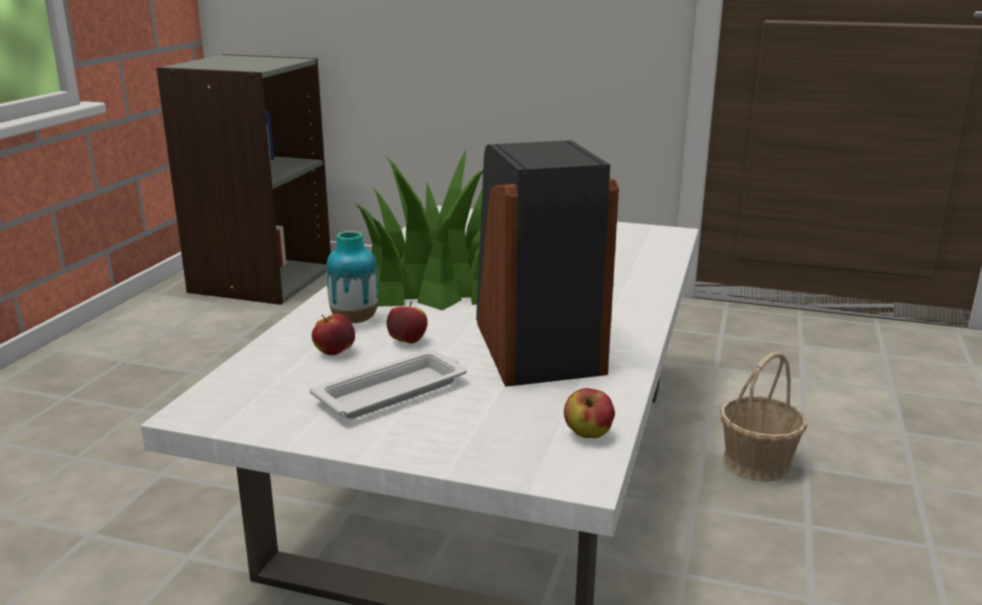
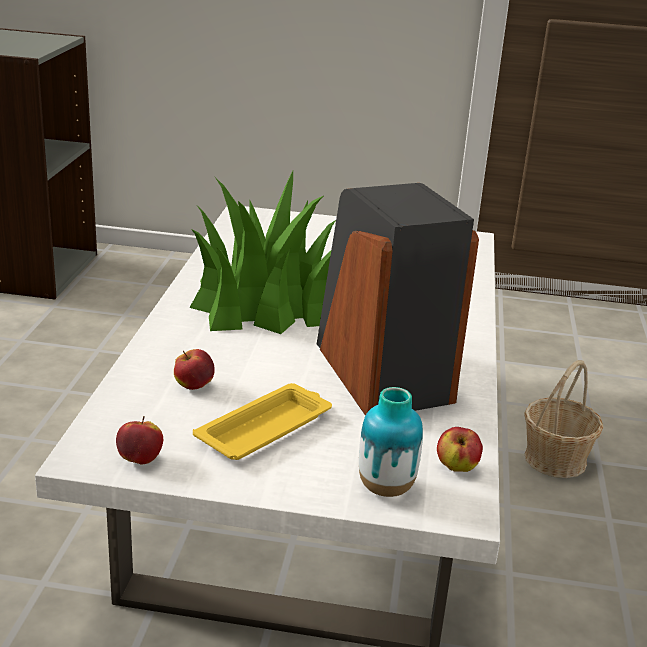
camera: 10 degrees left, 5 degrees up
(354, 320) = (199, 347): vase -> vase (386, 488)
(394, 391) = (266, 428): white tray -> yellow tray
(407, 341) = (259, 371): apple -> apple (140, 459)

